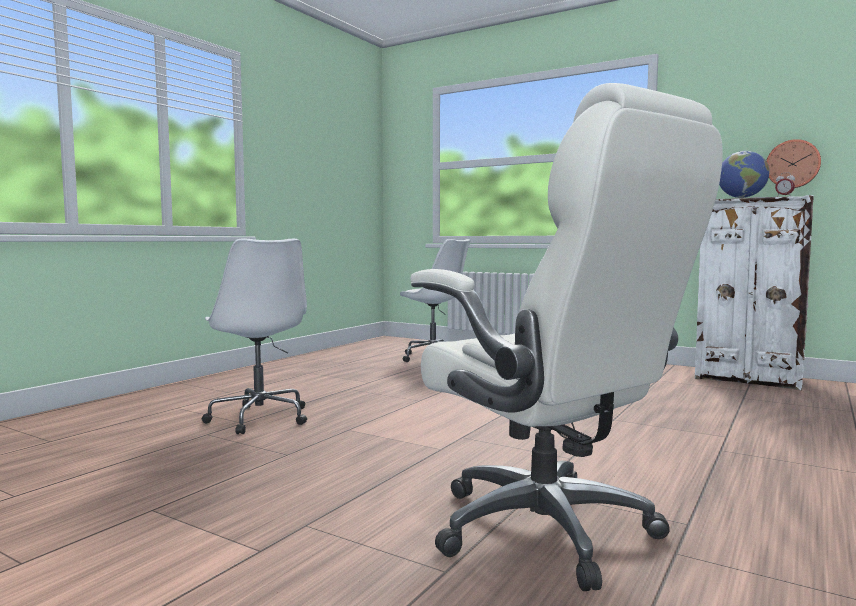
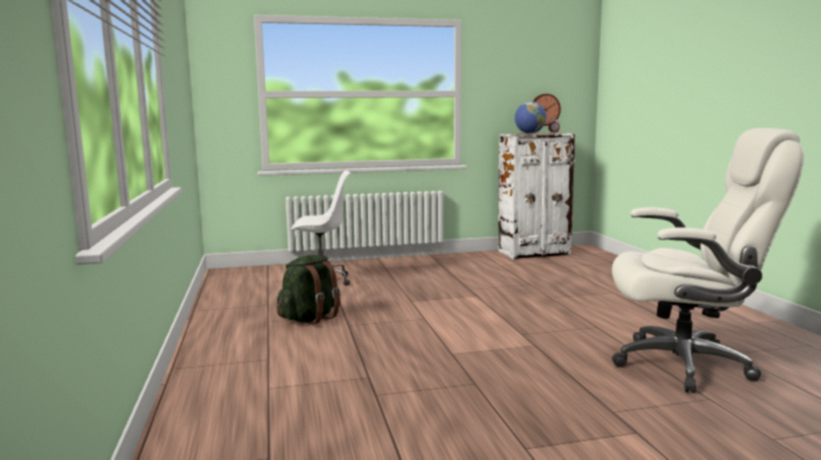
camera: 45 degrees left, 5 degrees up
(260, 419) = (372, 370): white office chair -> none
(340, 378) = (310, 318): none -> green backpack

